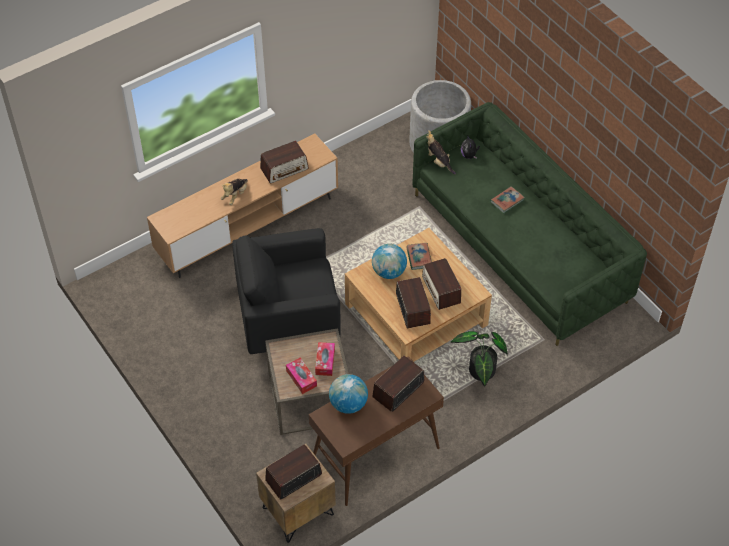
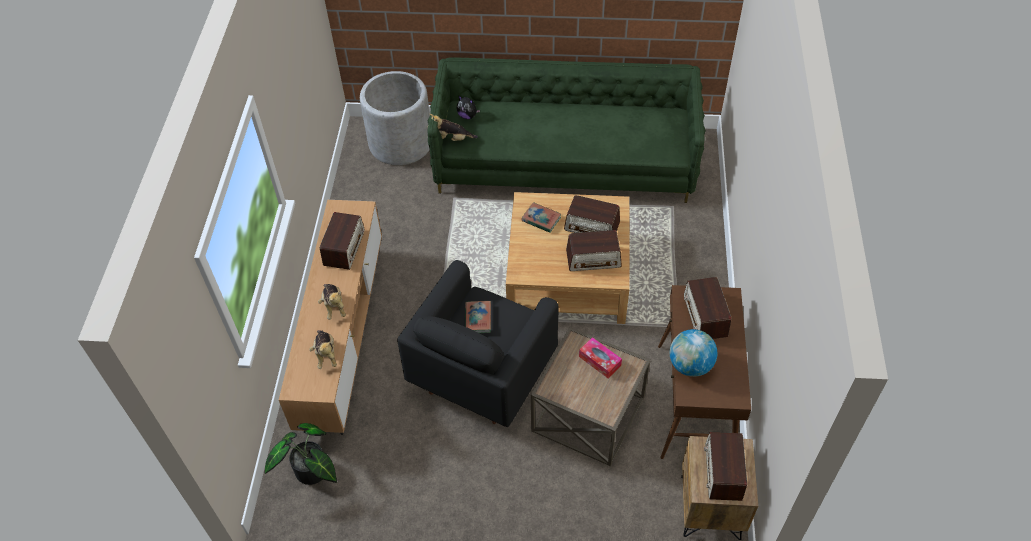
camera: 50 degrees left, 0 degrees up
(197, 216) = (326, 354): none -> plush toy
(301, 378) = (603, 392): tissue box -> none
(389, 272) = (536, 250): globe -> none
(413, 308) = (593, 259): radio -> radio turned 150 degrees clockwise
(480, 372) = (670, 269): potted plant -> potted plant (312, 474)
(507, 201) = (544, 122): book -> book (478, 319)

